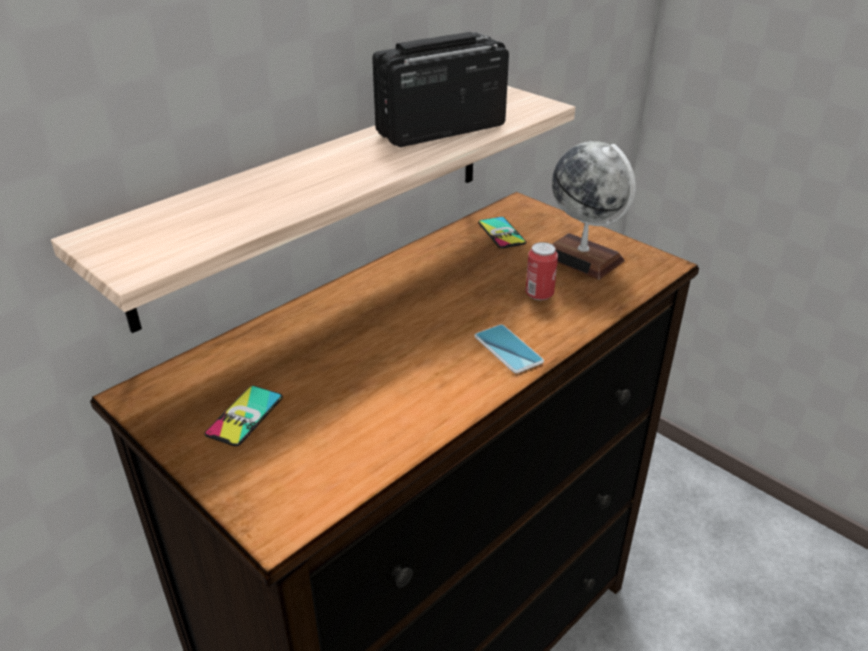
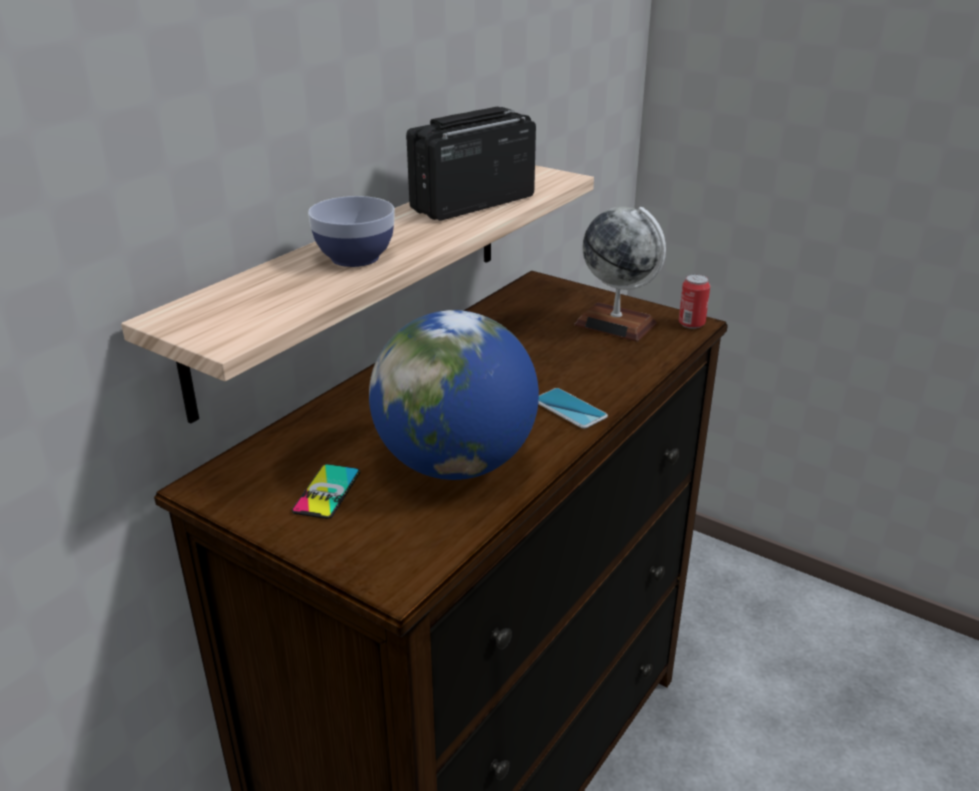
camera: 10 degrees left, 5 degrees down
(300, 183) = (355, 257): none -> bowl
(376, 399) = (455, 464): none -> globe
(501, 233) = (529, 308): phone -> none
(539, 294) = (584, 359): can -> can (691, 324)

